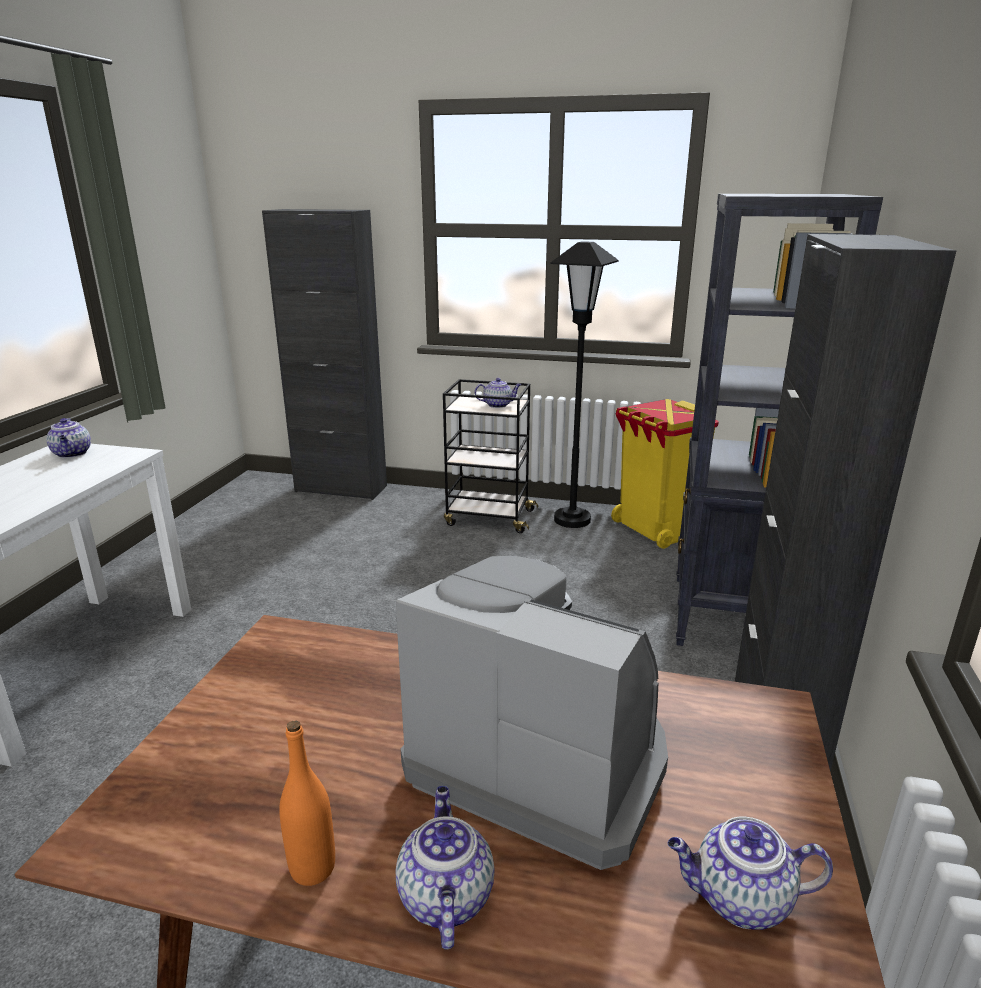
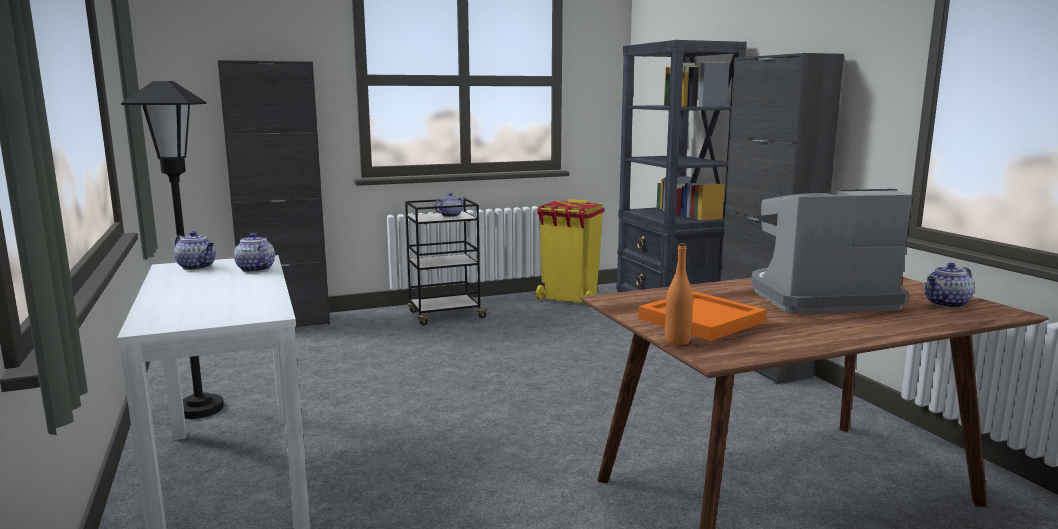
camera: 35 degrees left, 10 degrees down
(271, 737) = (703, 320): none -> orange tray
(312, 868) = (814, 336): orange bottle -> orange bottle (677, 341)
(444, 896) = (870, 327): teapot -> teapot (255, 269)
(572, 520) = (507, 304): black floor lamp -> black floor lamp (200, 409)

